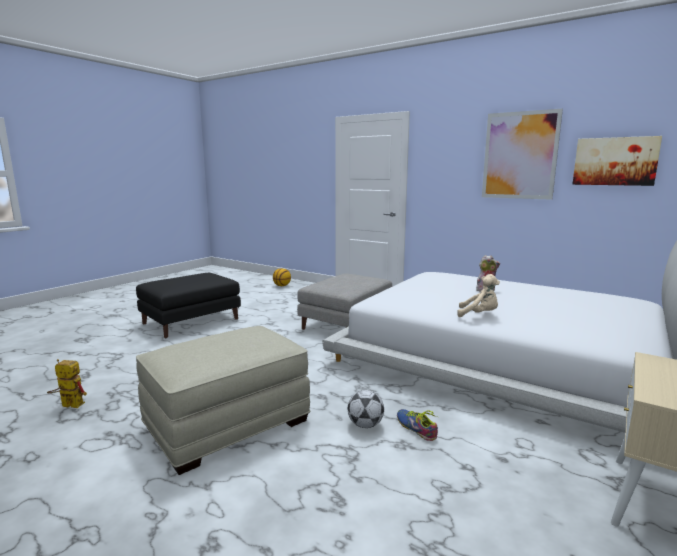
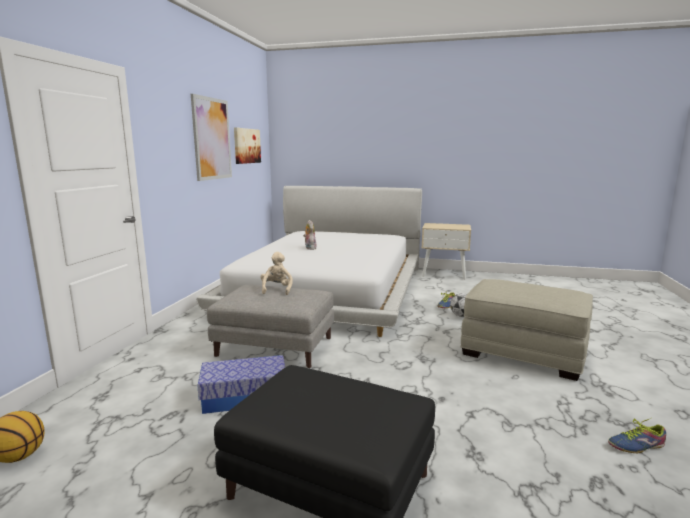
camera: 110 degrees left, 0 degrees up
(68, 405) = (637, 445): toy robot -> shoe
(284, 313) = (244, 397): none -> storage box
(479, 315) = (373, 249): beige plush toy -> beige plush toy (277, 289)

